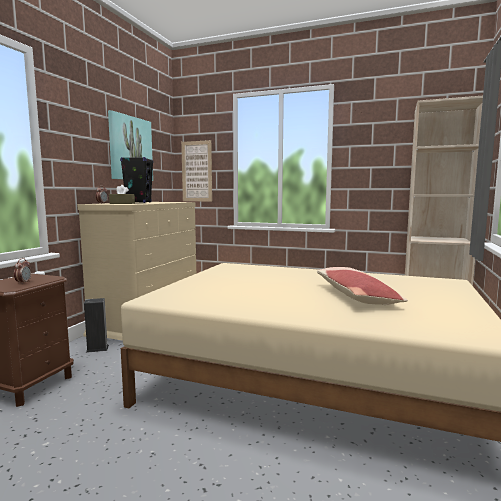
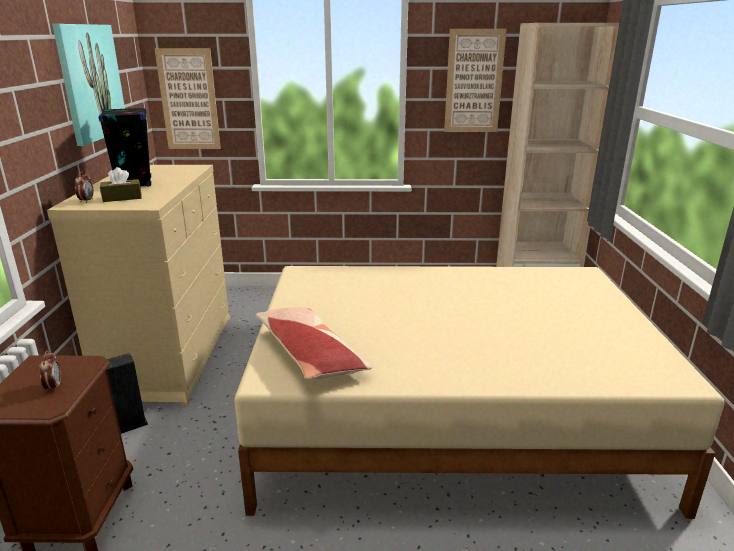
camera: 20 degrees left, 15 degrees up
(355, 296) = (510, 324): pillow -> pillow (309, 354)
(381, 154) = (474, 81): none -> picture

